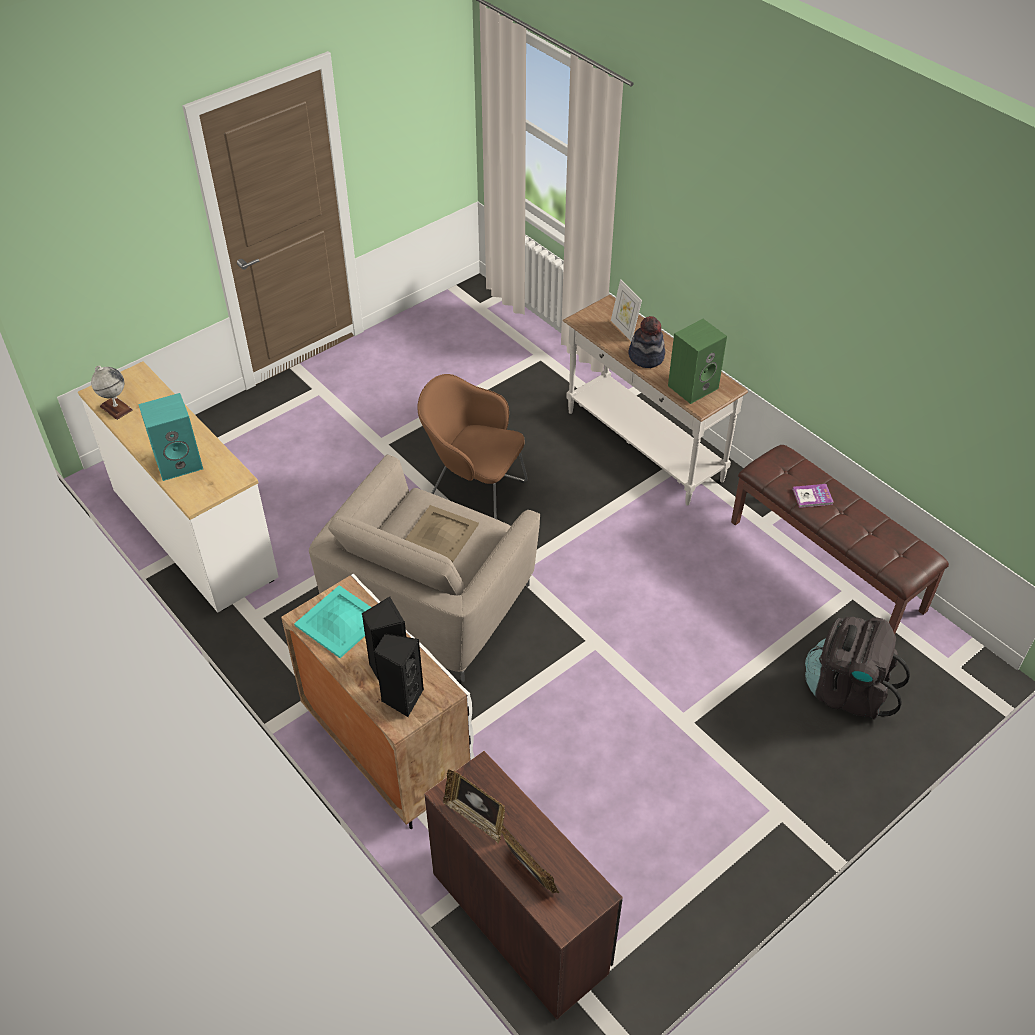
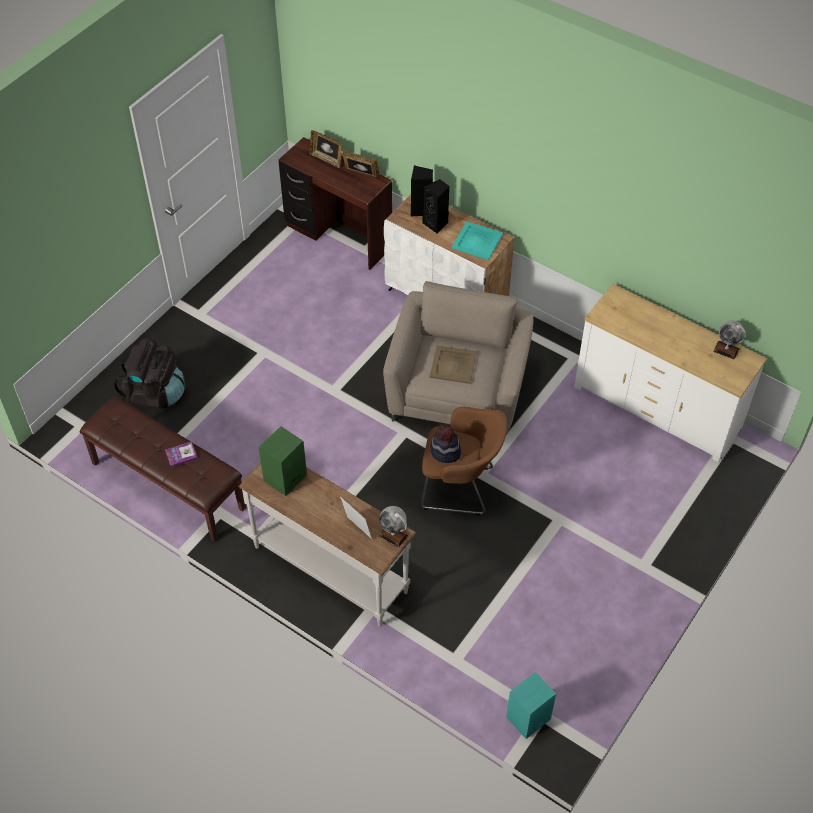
camera: 165 degrees right, 5 degrees up
(180, 462) = (647, 318): turquoise speaker -> turquoise speaker (528, 719)
(588, 319) = (393, 535): none -> globe
(646, 356) = (331, 502): hat -> hat (445, 452)

